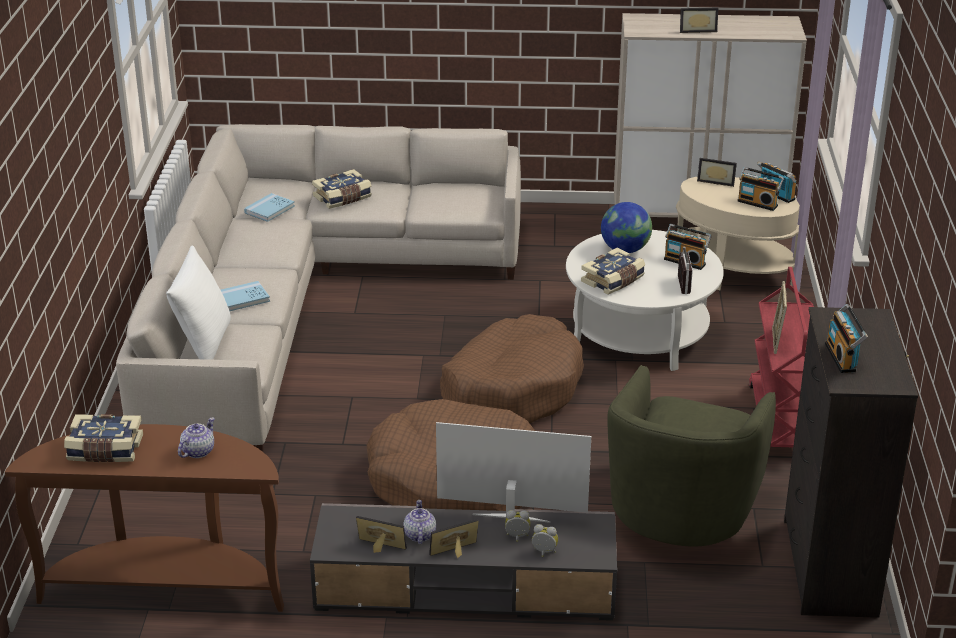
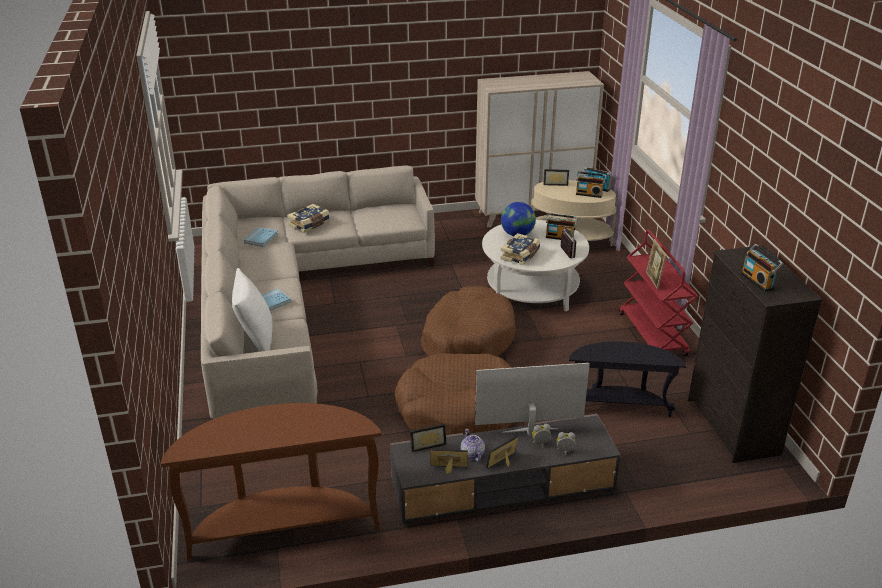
camera: 15 degrees left, 0 degrees up
(105, 450) = (235, 432): book -> none
(198, 451) = (309, 421): teapot -> none
(680, 512) = (619, 405): green armchair -> black side table
(697, 30) = (532, 84): picture frame -> picture frame (427, 444)

